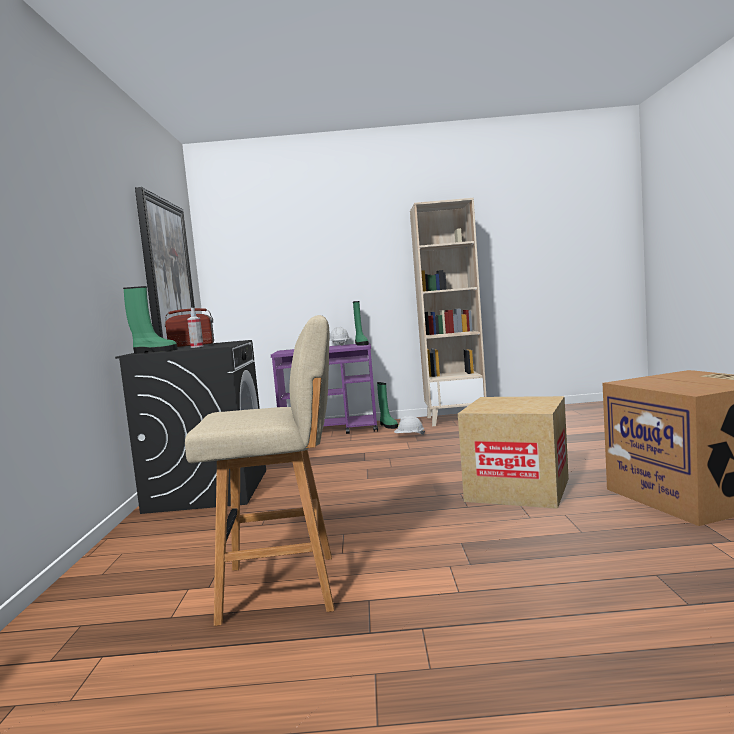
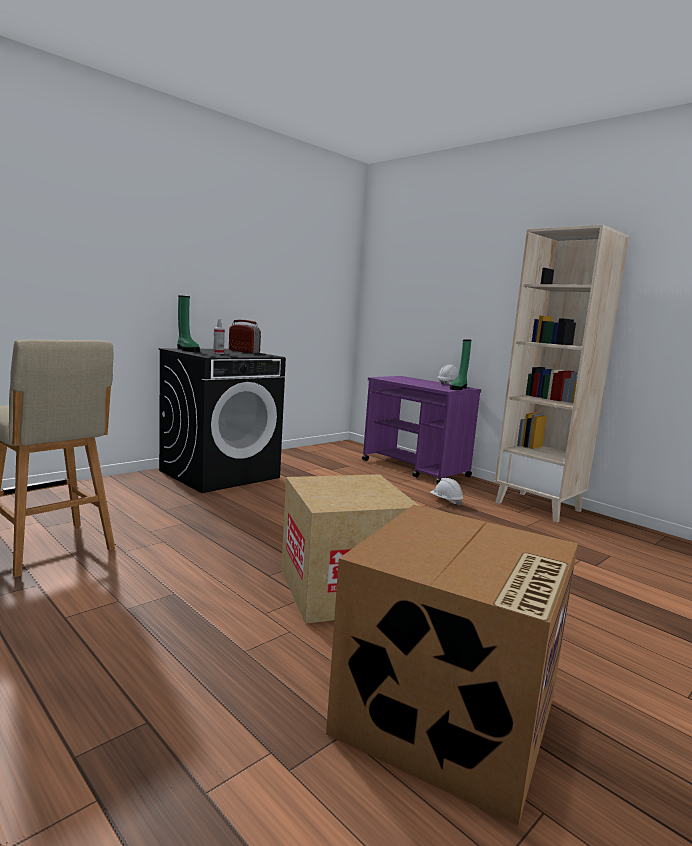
camera: 45 degrees right, 5 degrees up
(167, 276) = (288, 289): picture -> none
(388, 426) = (464, 485): green boot -> none

